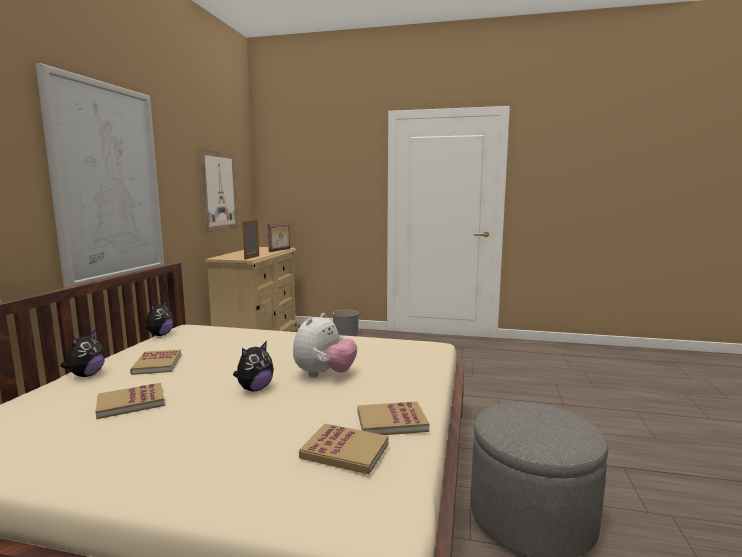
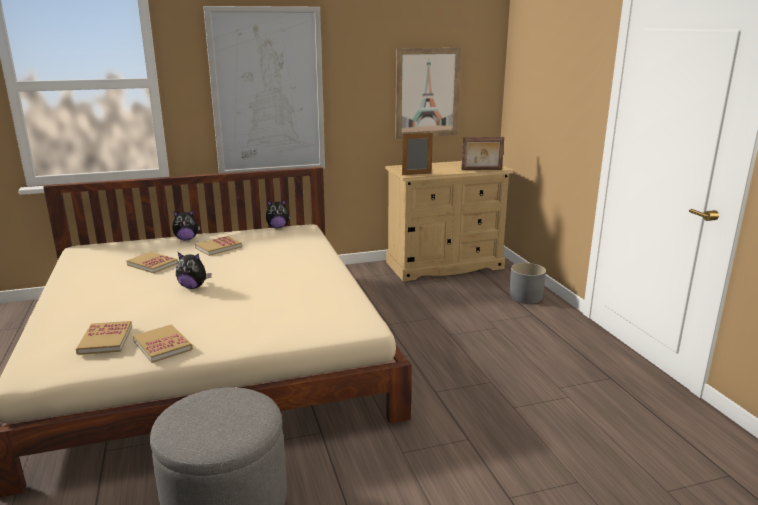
camera: 60 degrees right, 10 degrees up
(324, 374) = (242, 300): plush toy -> none

